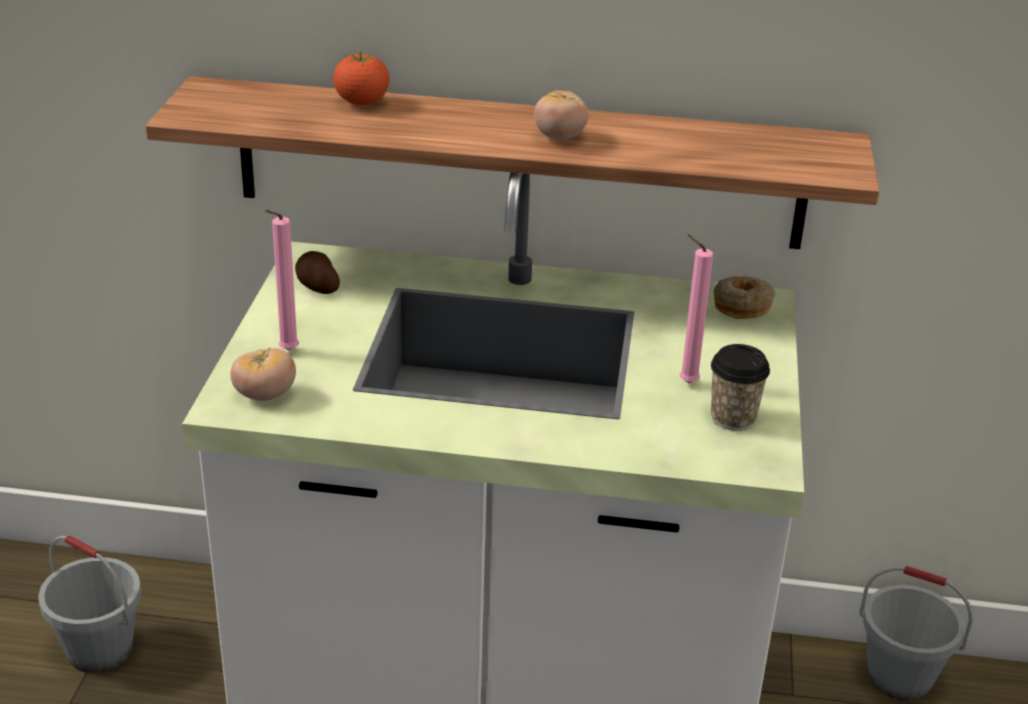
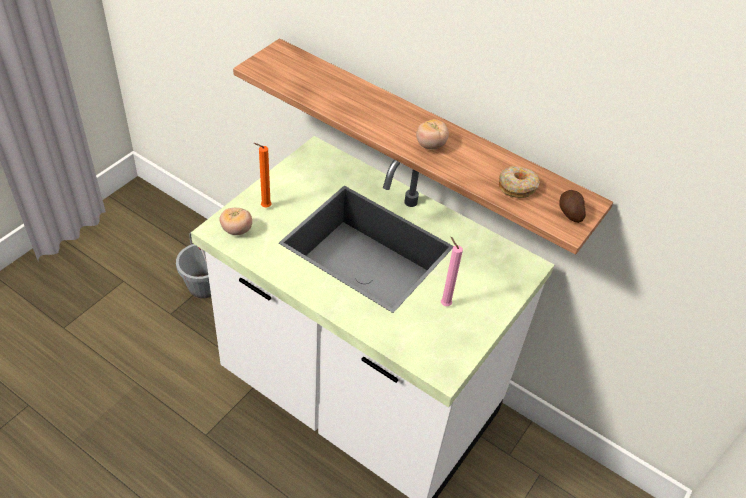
camera: 25 degrees right, 15 degrees up
(286, 351) = (264, 207): pink candle -> orange candle
(316, 287) = (306, 171): potato -> potato (569, 213)
(362, 103) = (348, 85): tomato -> none
(733, 418) = (451, 336): cup -> none
(741, 306) = (515, 265): donut -> donut (517, 187)
(900, 677) = (574, 471): grey bucket -> none

